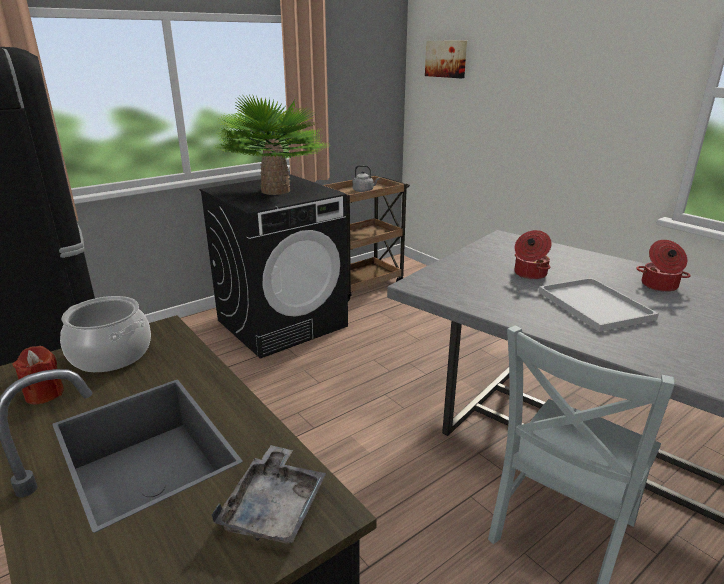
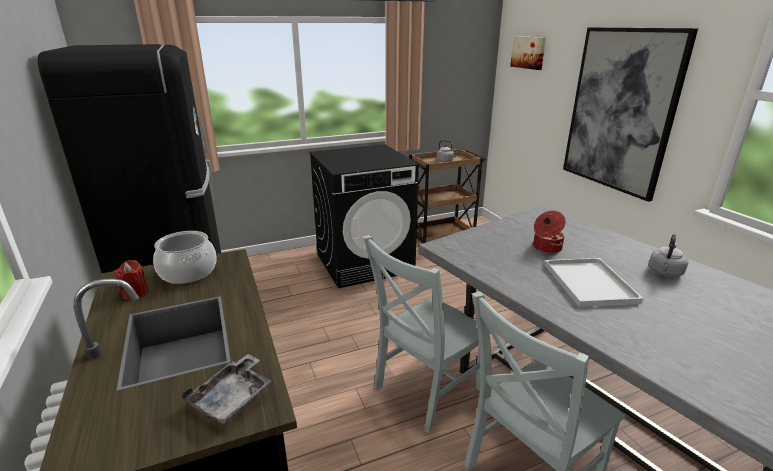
camera: 15 degrees right, 0 degrees up
(276, 191) = (364, 157): potted plant -> none
(410, 462) = (424, 390): none -> grey chair
(564, 119) = (620, 111): none -> picture
(659, 286) = (665, 273): cooking pot -> grey kettle

